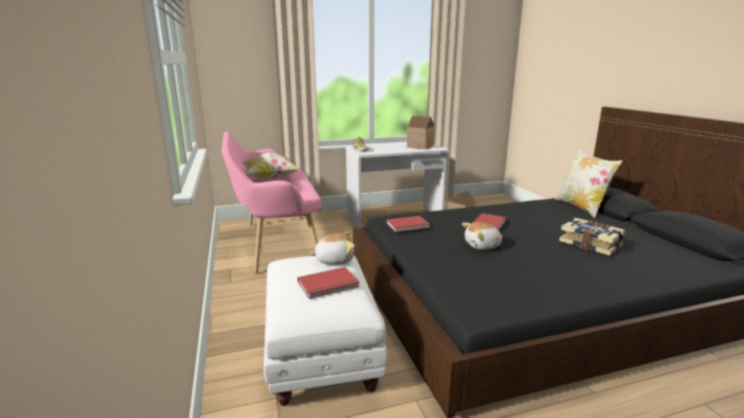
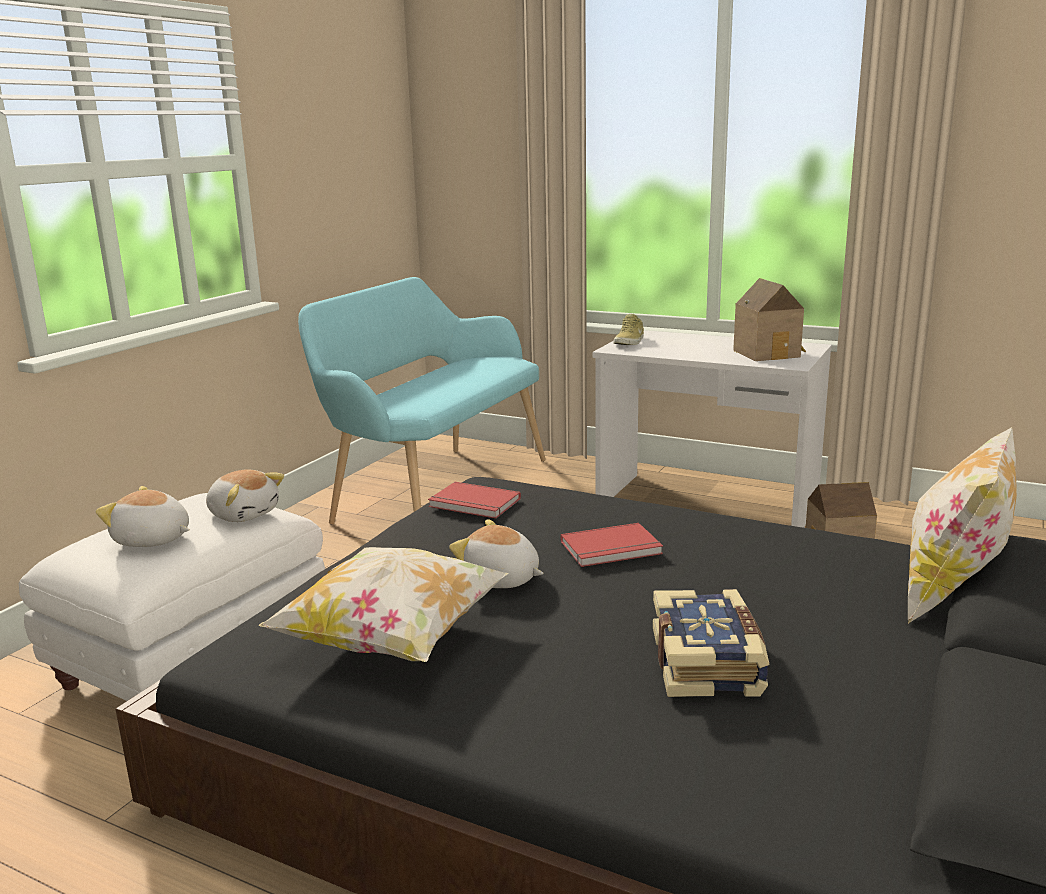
camera: 45 degrees right, 0 degrees up
(270, 178) = (450, 370): pillow -> pillow (393, 639)
(275, 243) = (433, 490): pink bench -> turquoise bench
(329, 285) = (152, 540): red book -> plush toy

